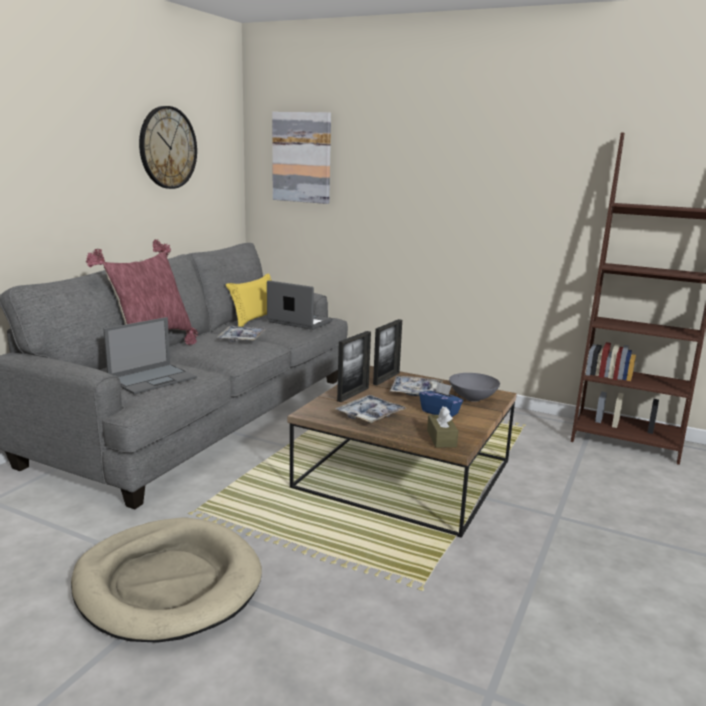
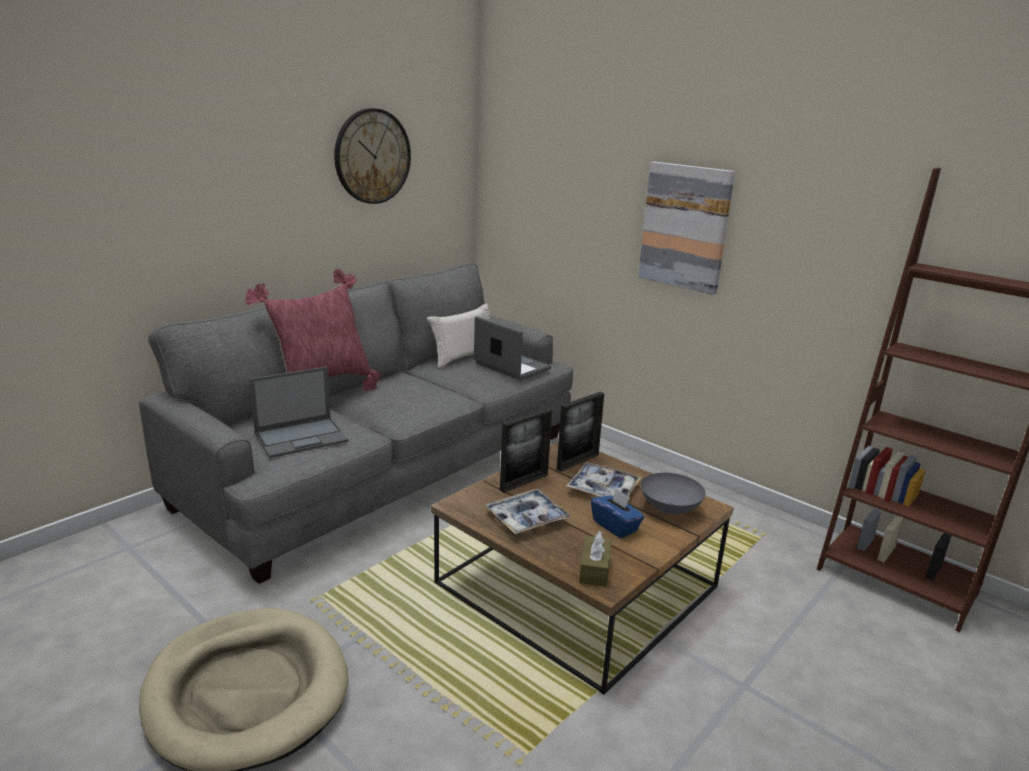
camera: 15 degrees right, 5 degrees up
(242, 338) = (430, 387): tray -> none
(255, 319) = (463, 357): yellow pillow -> white pillow
(302, 157) = (538, 166): picture -> picture (685, 227)

